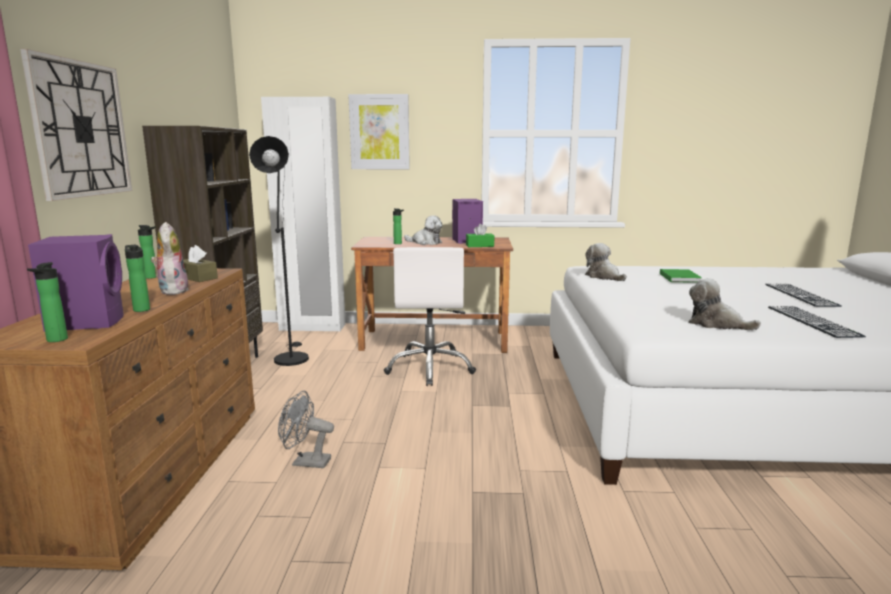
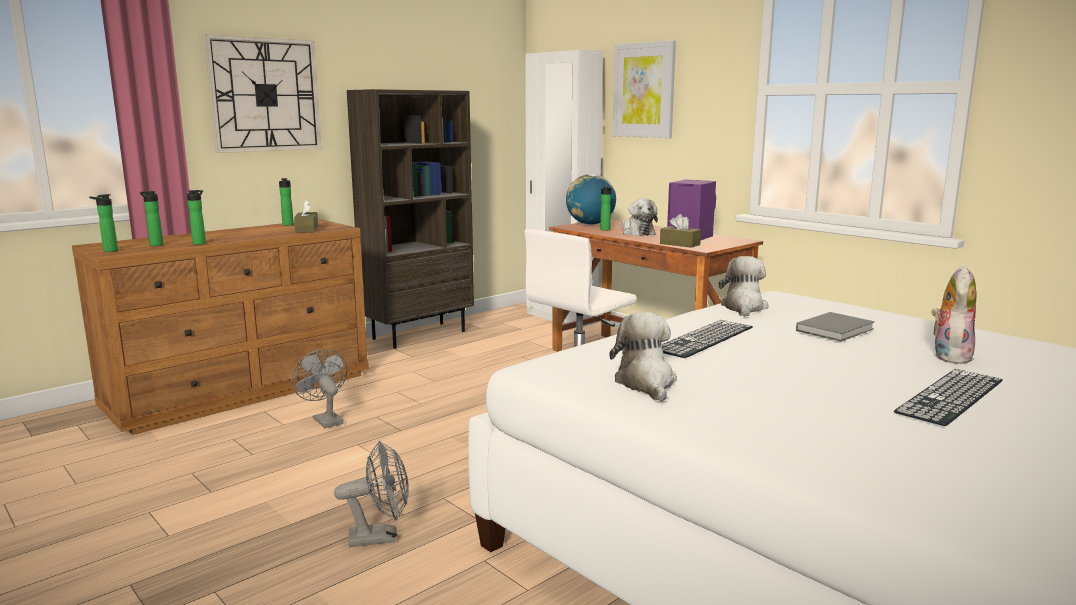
camera: 45 degrees right, 0 degrees up
(88, 322) = (155, 245): purple speaker -> bottle
(172, 291) = (259, 235): plush toy -> plush toy (949, 356)
(290, 357) = (486, 339): black floor lamp -> none
(372, 241) = (590, 224): none -> globe
(479, 246) = (679, 244): green tissue box -> brown tissue box
(546, 513) = (380, 537): none -> grey fan
(680, 277) = (837, 329): green book -> grey book
(812, 321) = (798, 422): keyboard -> keyboard (704, 338)

